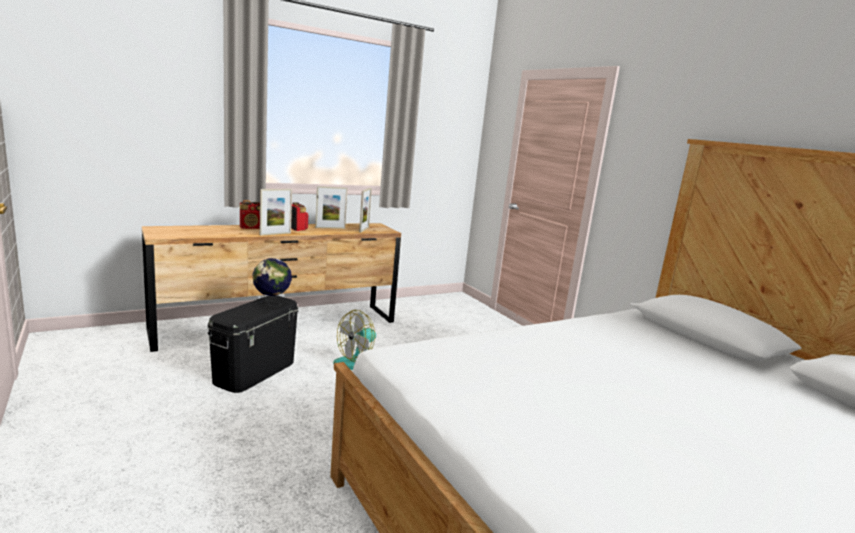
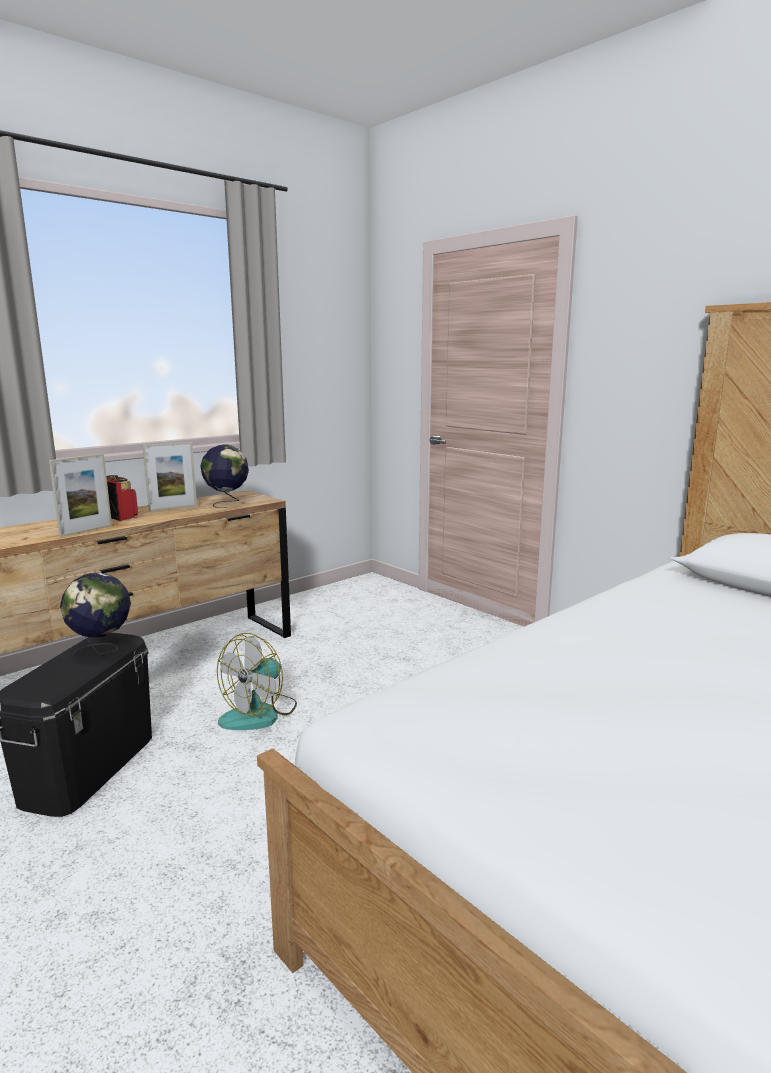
camera: 10 degrees left, 0 degrees up
(251, 228) = (41, 527): radio -> none
(364, 229) = (227, 503): picture frame -> globe

